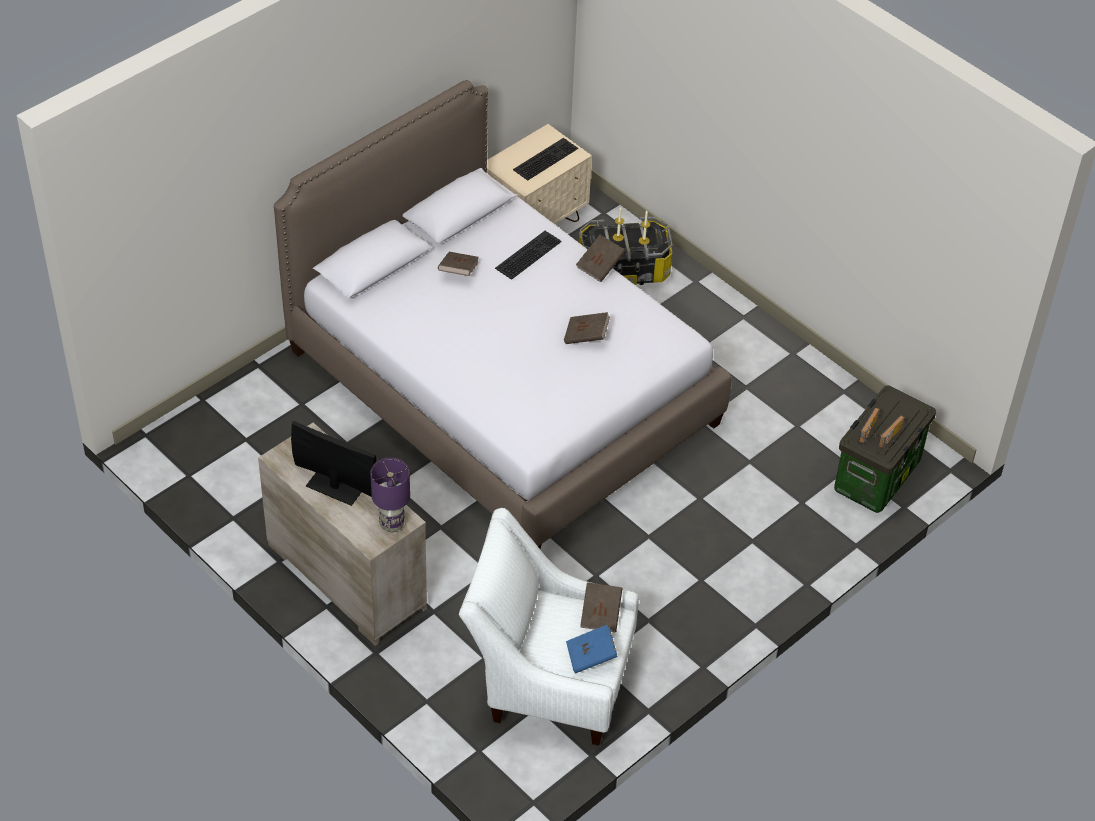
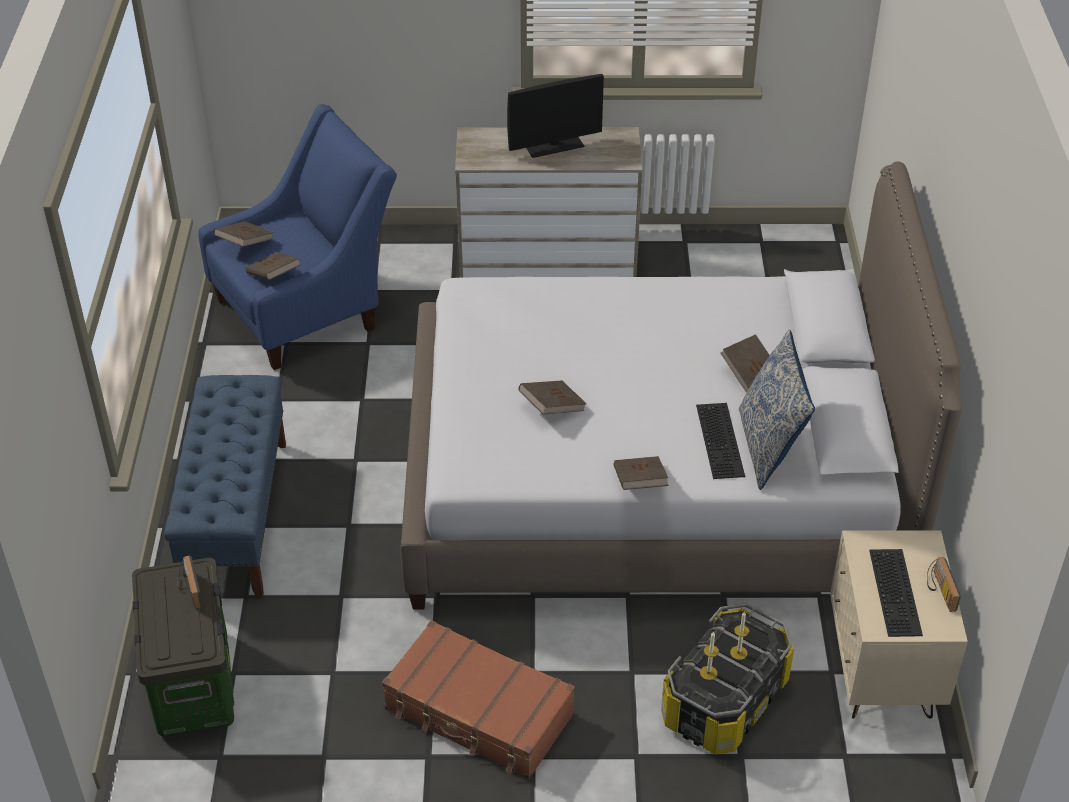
camera: 135 degrees right, 5 degrees down
(392, 524) = (476, 153): purple table lamp -> none
(510, 233) = (769, 447): none -> pillow
(548, 680) = (307, 310): white armchair -> blue armchair
(591, 656) = (245, 244): blue book -> brown book
(745, 352) = (479, 712): none -> brown suitcase
(759, 556) = (236, 516): none -> blue bench
(892, 439) = (157, 599): radio -> radio (939, 591)

